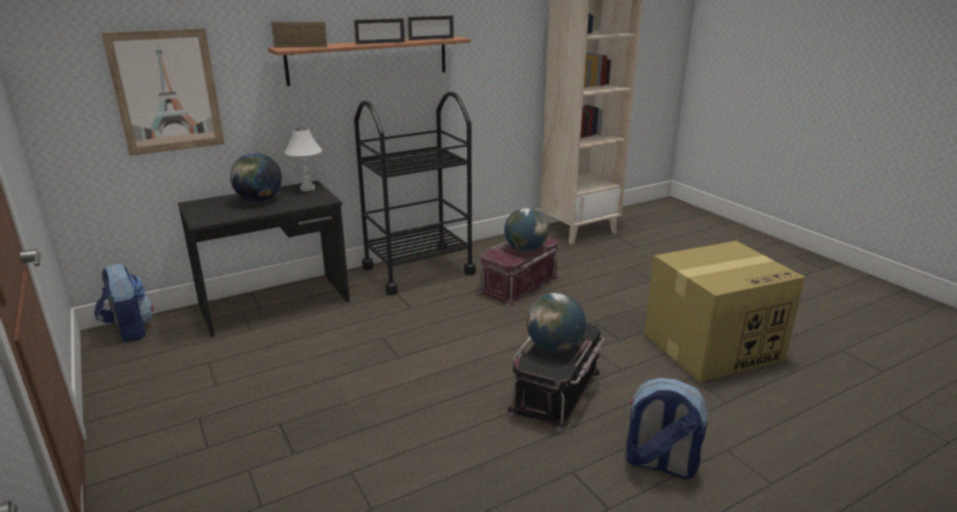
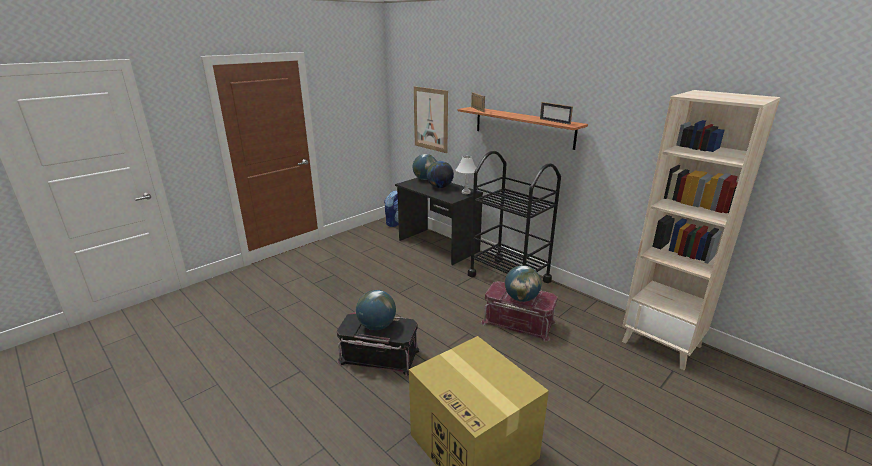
camera: 75 degrees right, 0 degrees up
(202, 205) = (425, 179): none -> globe
(380, 43) = (515, 116): picture frame -> none
(659, 464) = (307, 409): backpack -> none

